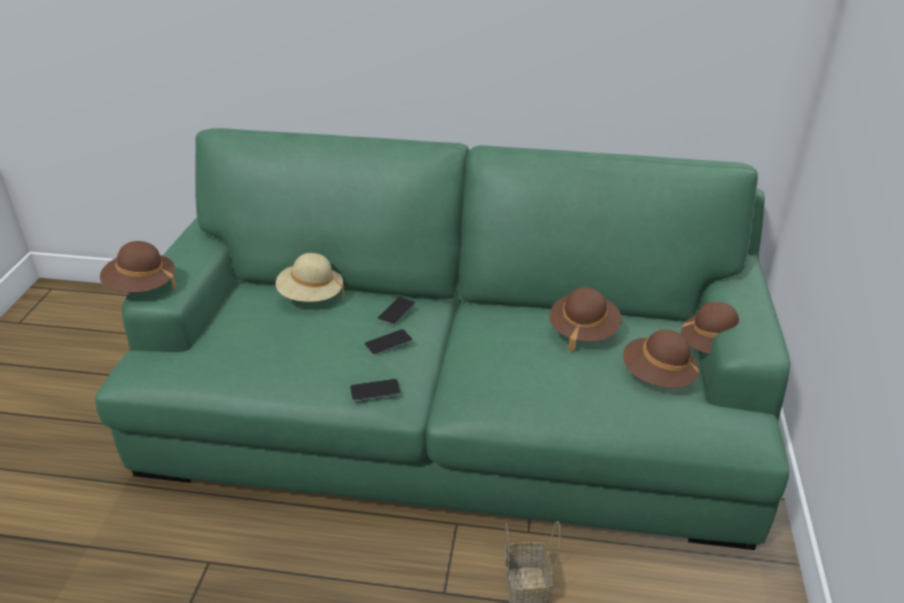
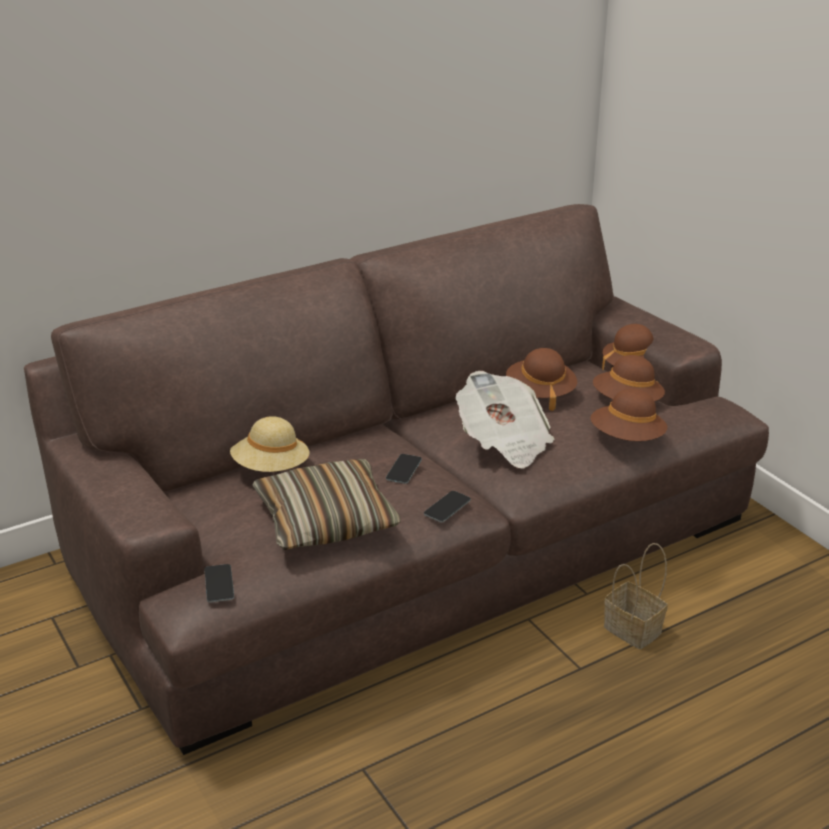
camera: 40 degrees left, 5 degrees down
(141, 287) = (121, 522): brown hat -> brown hat (627, 439)
(283, 354) = (326, 519): none -> pillow
(396, 311) = (369, 445): phone -> phone (219, 584)
(452, 408) = (413, 539): green sofa -> brown sofa
(492, 359) = (504, 442): none -> newspaper

